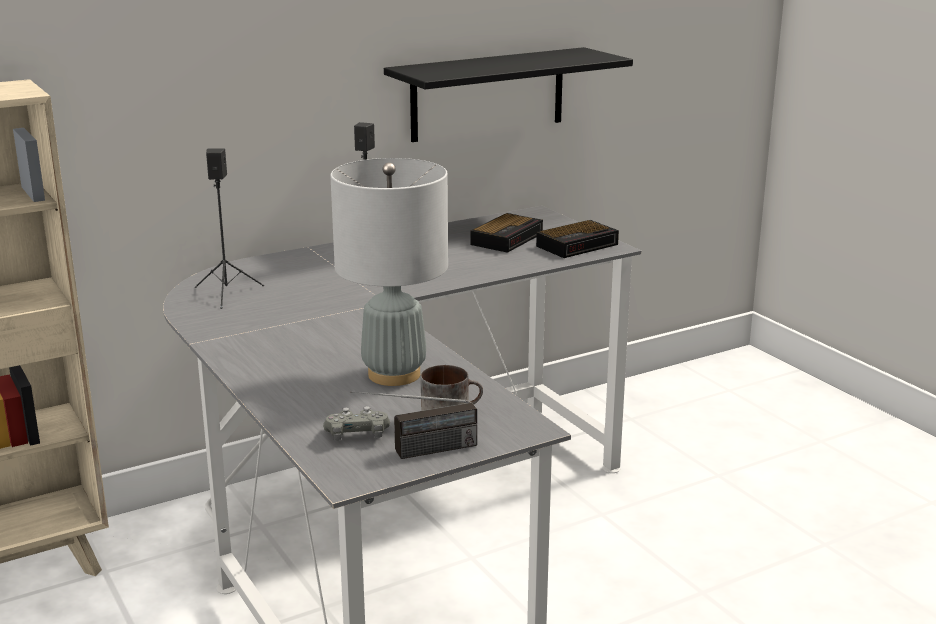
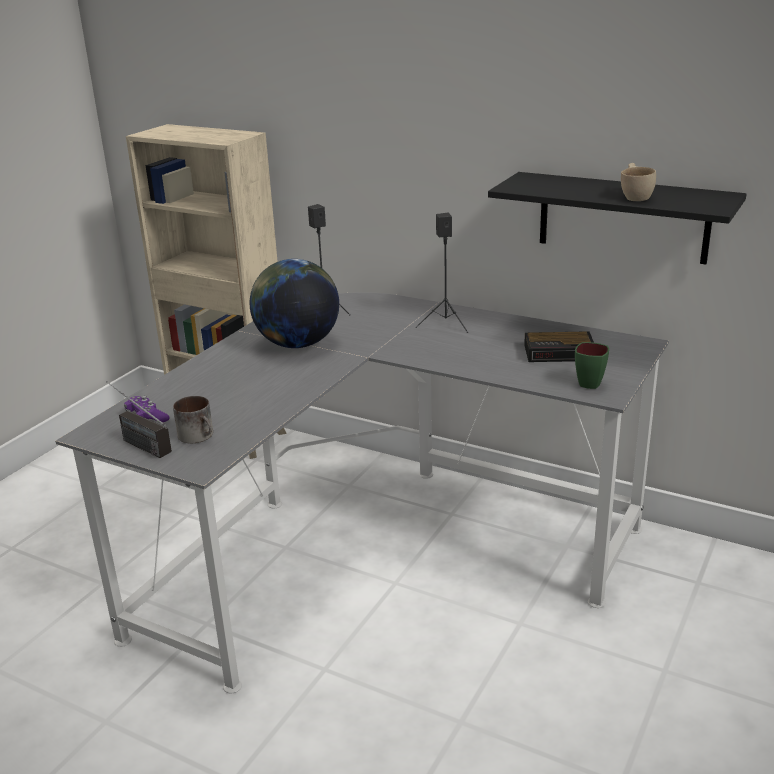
camera: 60 degrees right, 5 degrees up
(292, 323) = (297, 344): none -> globe
(357, 435) = (147, 417): grey game controller -> purple game controller
(394, 374) = (247, 398): grey table lamp -> none
(537, 61) = (636, 196): none -> beige cup
(578, 245) = (590, 381): alarm clock -> green mug

